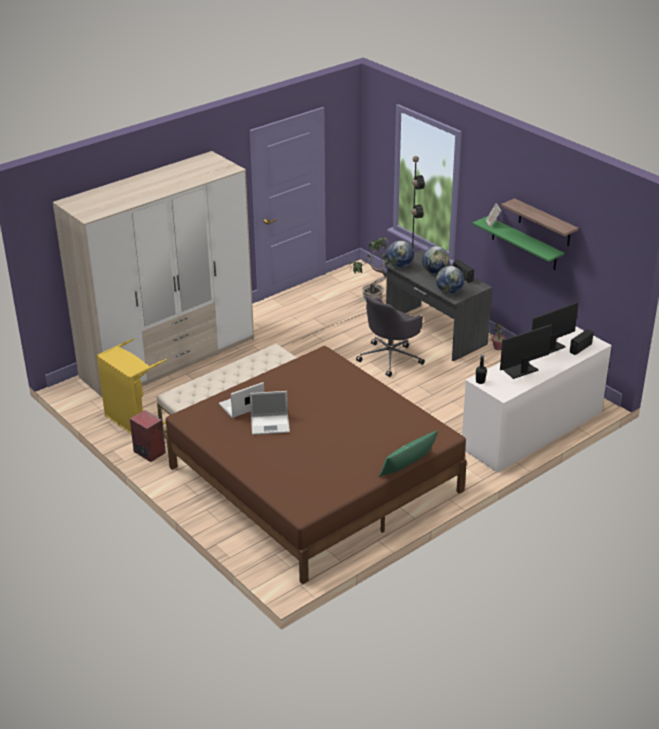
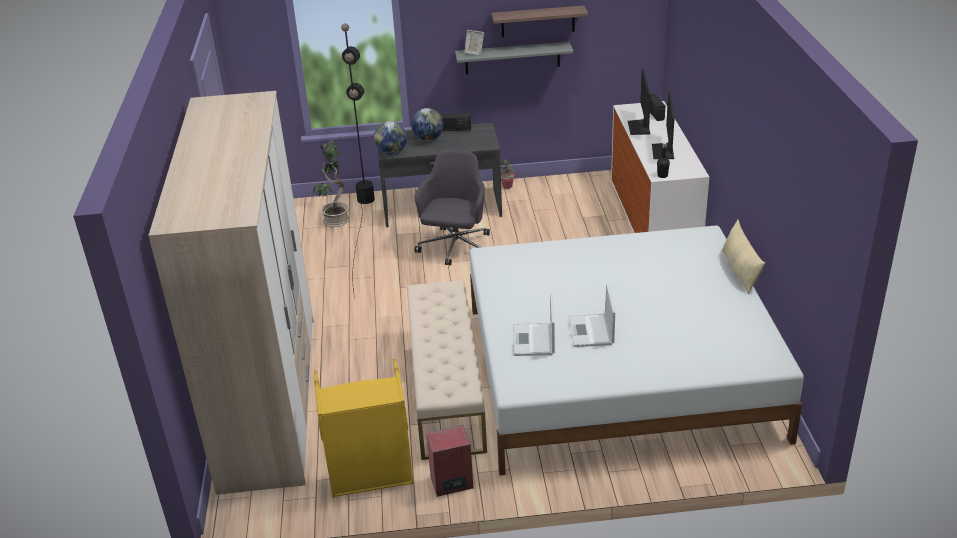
camera: 55 degrees left, 0 degrees up
(271, 424) = (591, 331): laptop -> laptop turned 150 degrees clockwise
(314, 479) = (618, 371): brown bed -> white bed
(391, 358) = (455, 248): grey office chair -> grey office chair turned 150 degrees counterclockwise
(407, 465) = (740, 271): green pillow -> beige pillow
(449, 292) = (474, 144): globe -> none
(524, 243) = (512, 58): green shelf -> grey shelf

